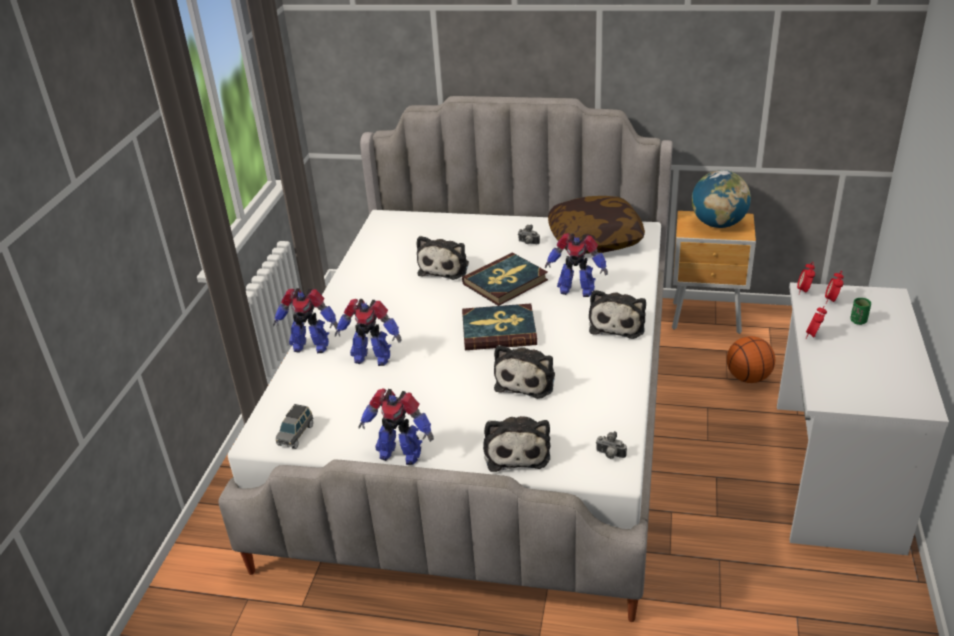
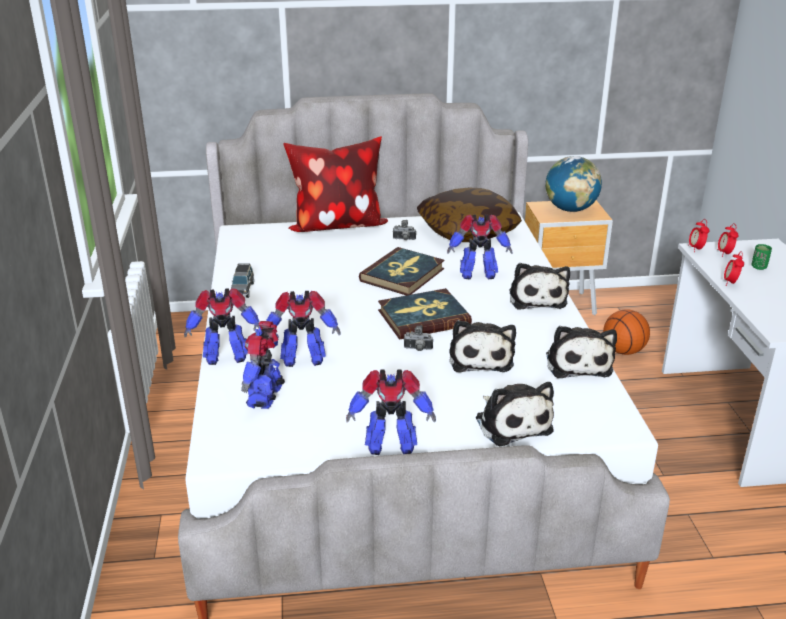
camera: 20 degrees left, 5 degrees down
(296, 434) = (260, 445): grey toy car -> grey toy car (243, 290)
(324, 389) = (266, 396): none -> toy robot
(445, 267) = (331, 268): plush toy -> plush toy (577, 363)
(474, 221) = (336, 225): none -> pillow
(610, 455) = (607, 412): camera -> camera (418, 349)

